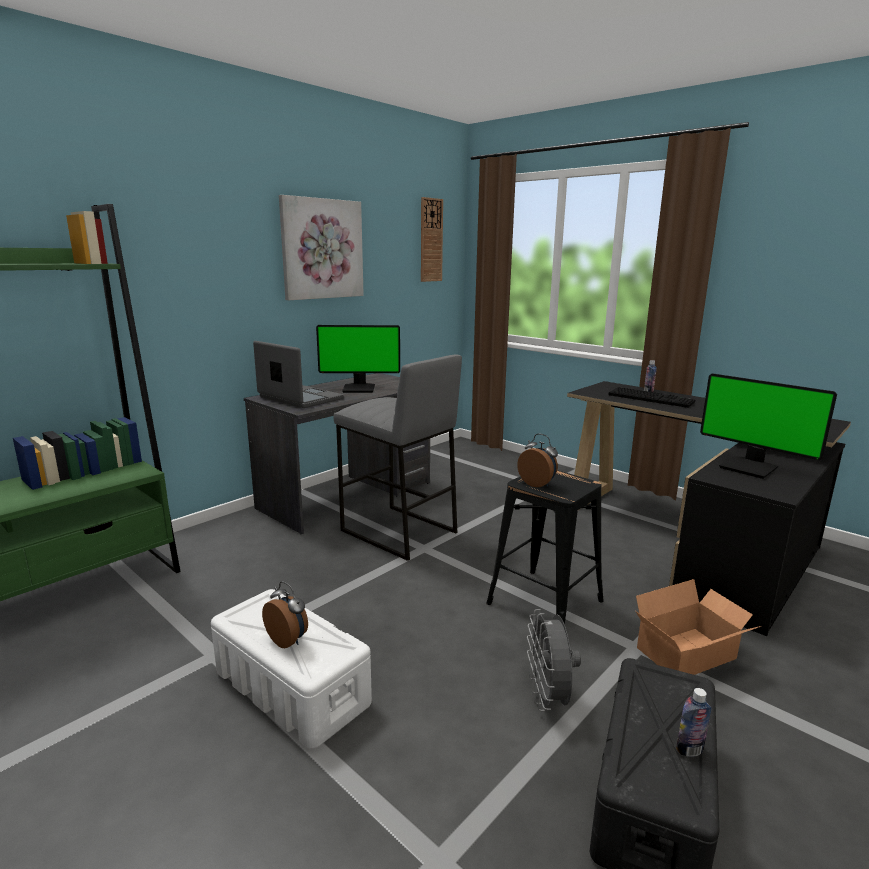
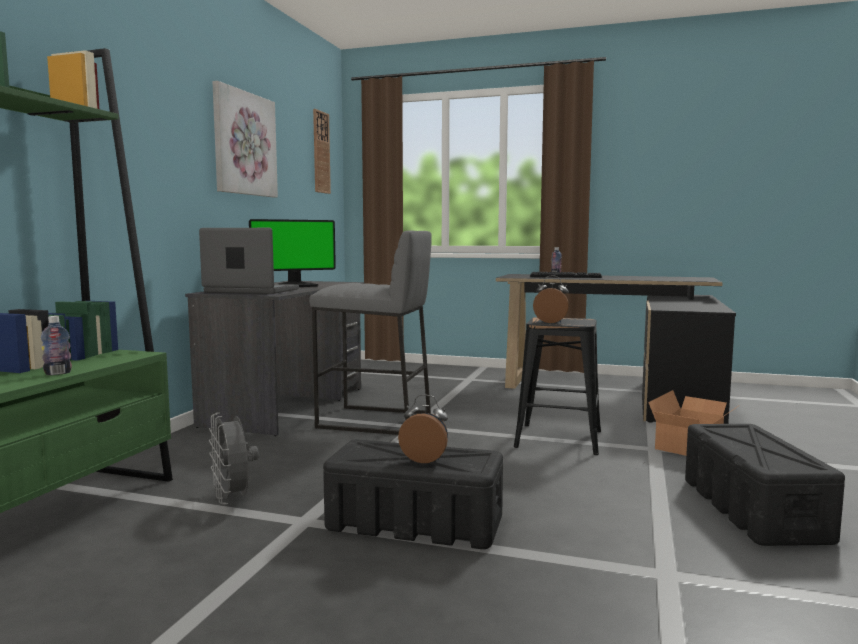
camera: 25 degrees left, 10 degrees down
(291, 687) = (413, 523): white storage box -> black storage box
(548, 698) = (629, 484): grey fan -> grey fan (233, 499)
(689, 750) = (785, 449): bottle -> bottle (58, 373)
(750, 467) = (679, 304): monitor -> none

